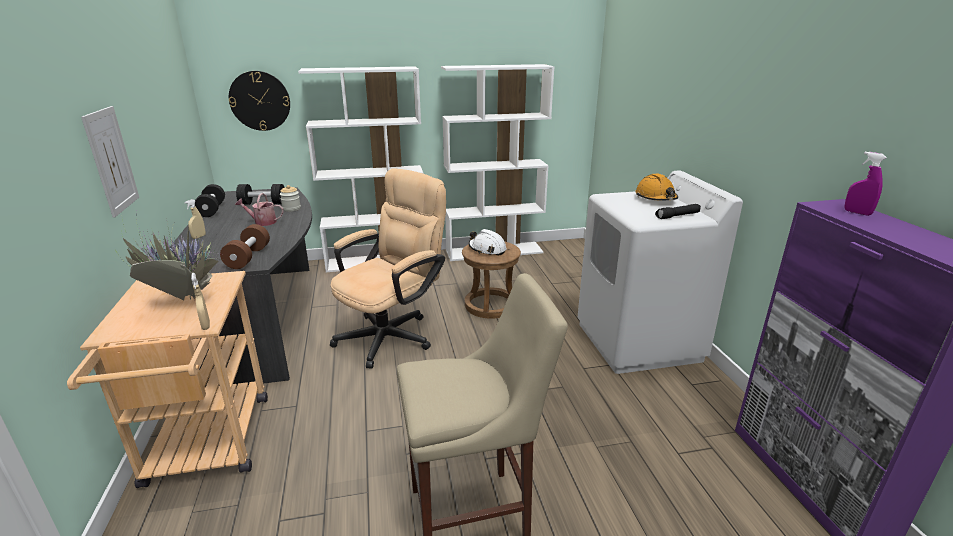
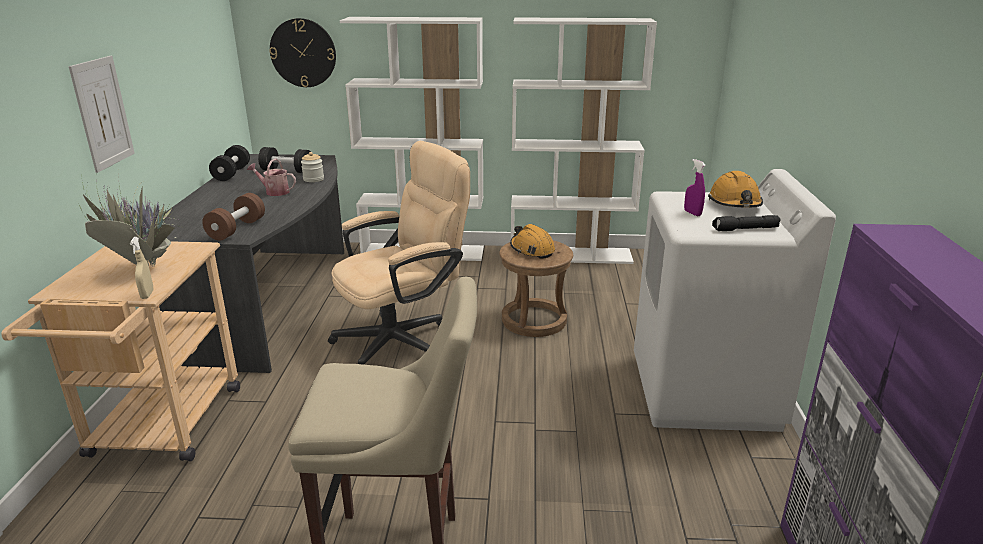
camera: 15 degrees right, 0 degrees up
(199, 237) = (202, 202): beige spray bottle -> none
(487, 249) = (532, 249): white hard hat -> orange hard hat
(857, 213) = (924, 245): purple spray bottle -> purple spray bottle (692, 213)

